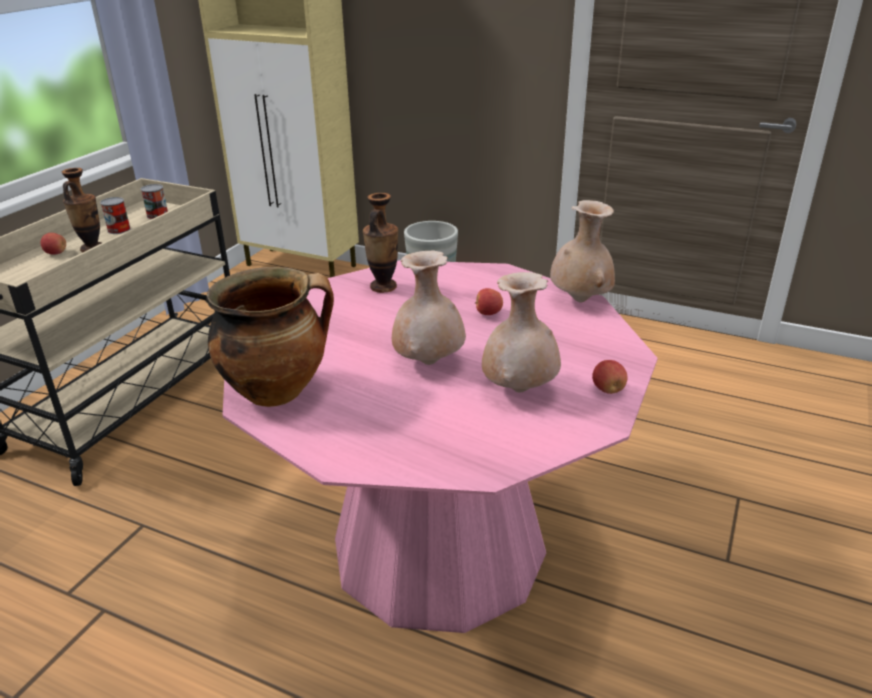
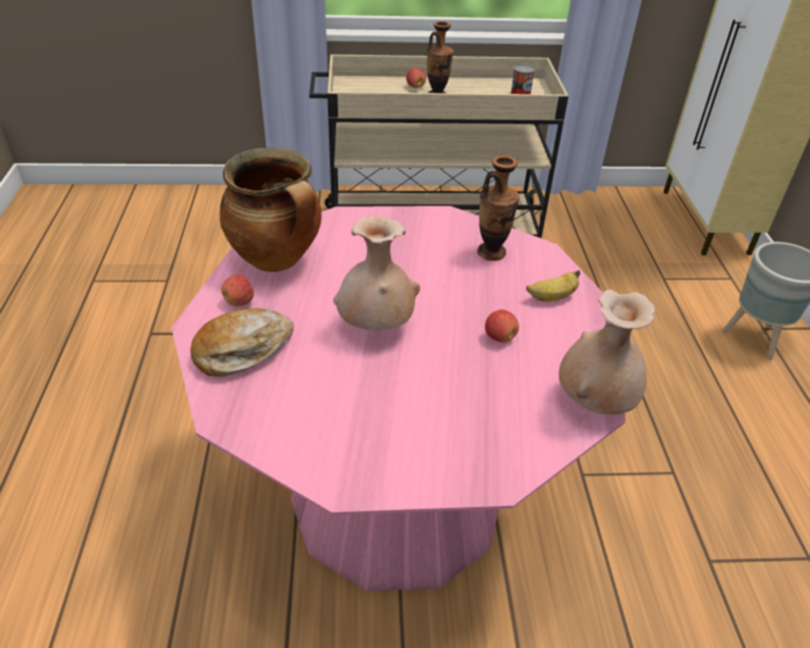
camera: 60 degrees right, 10 degrees up
(119, 230) = (477, 92): can -> none
(400, 440) = (242, 350): none -> bread
(461, 281) = (552, 298): none -> banana
(519, 389) = (367, 402): beige vase -> none
(608, 389) = (410, 473): apple -> apple (239, 302)

